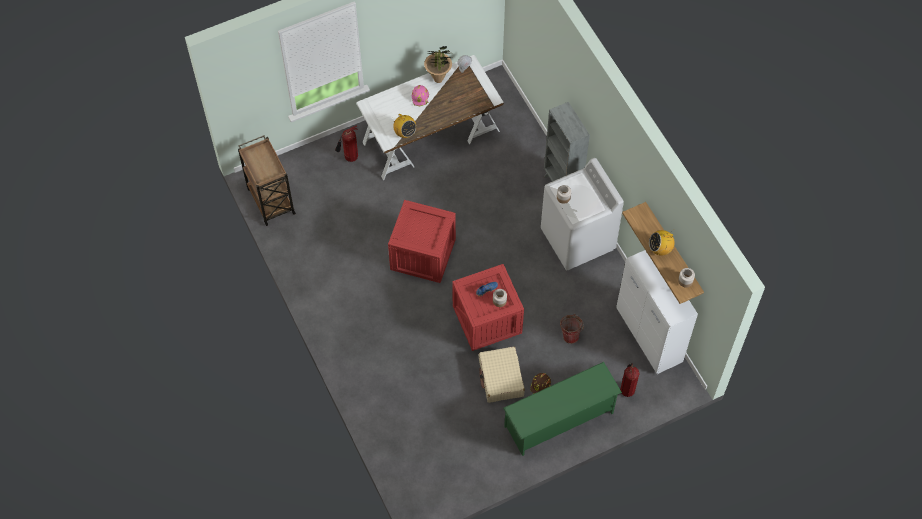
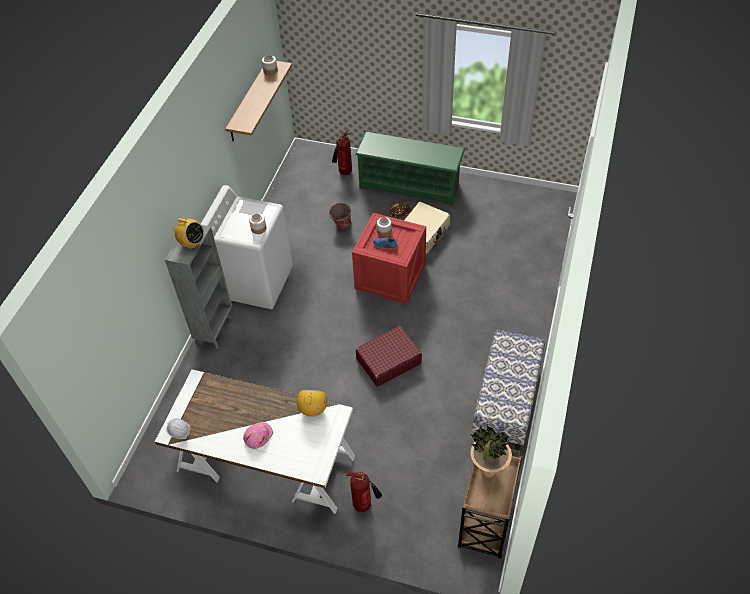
camera: 135 degrees left, 10 degrees down
(318, 283) = (506, 403): none -> bench
(422, 253) = (388, 361): crate -> red suitcase
(438, 79) = (218, 442): potted plant -> potted plant (487, 471)
(649, 336) = (290, 190): white cabinet -> none
(660, 249) = (259, 96): radio -> radio (192, 243)

